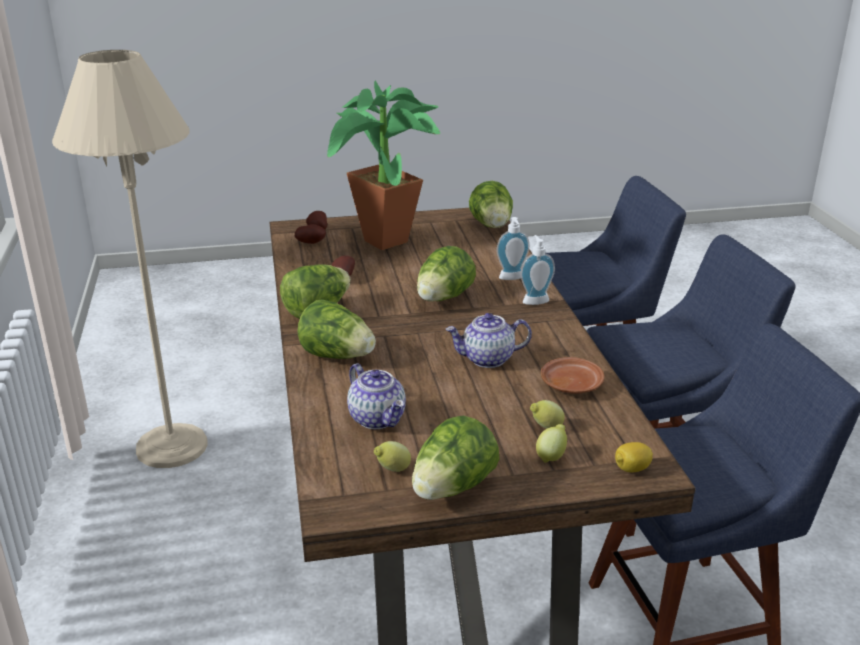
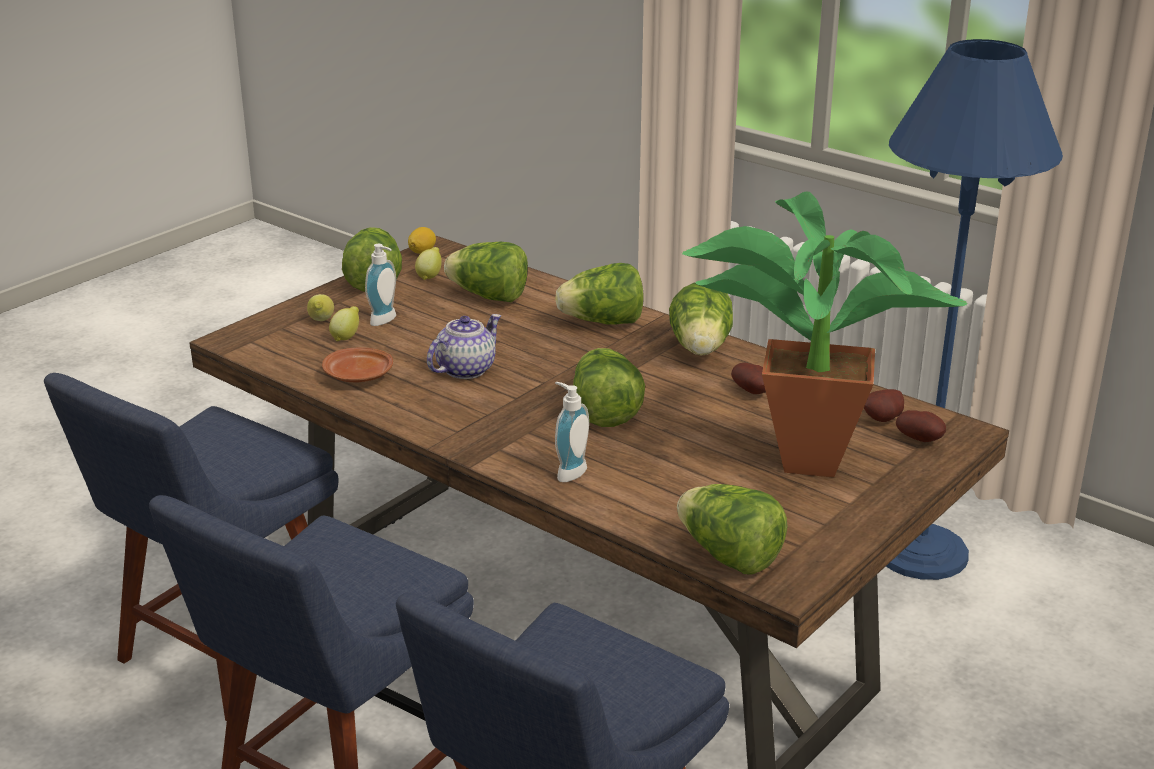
camera: 140 degrees right, 0 degrees up
(171, 446) = (921, 552): beige floor lamp -> blue floor lamp
(378, 418) = (489, 297): teapot -> lettuce
(534, 300) = (502, 452): soap dispenser -> soap dispenser (386, 321)
(631, 469) = (249, 335): lemon -> lemon (422, 252)

